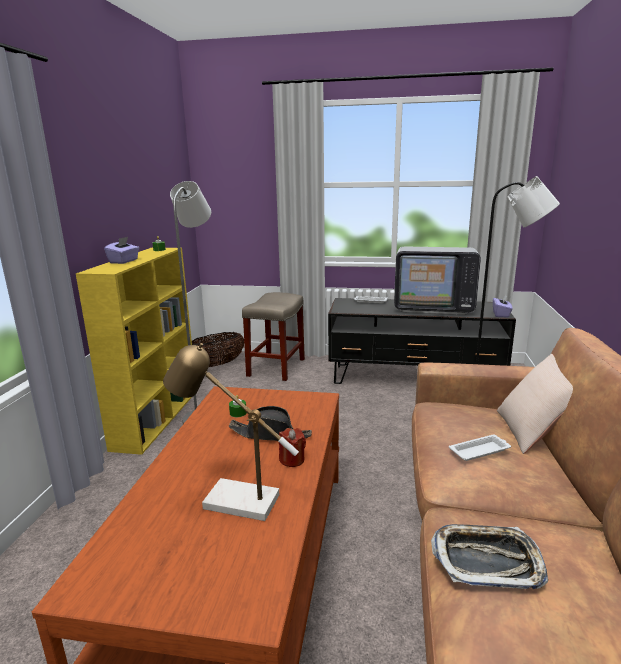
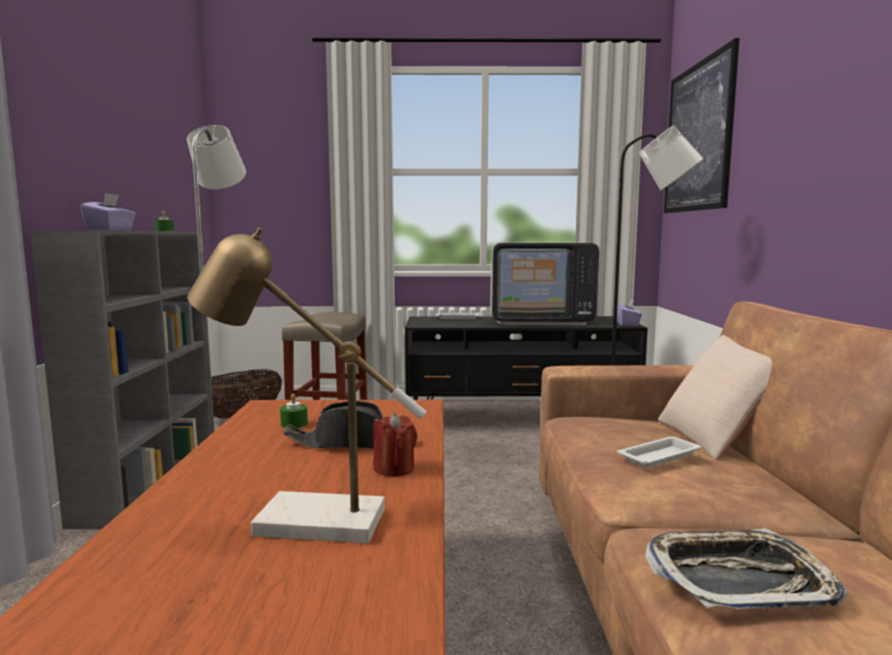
camera: 10 degrees left, 10 degrees down
(157, 417) = (150, 480): yellow bookcase -> grey bookcase
(573, 164) = (698, 137): none -> picture

